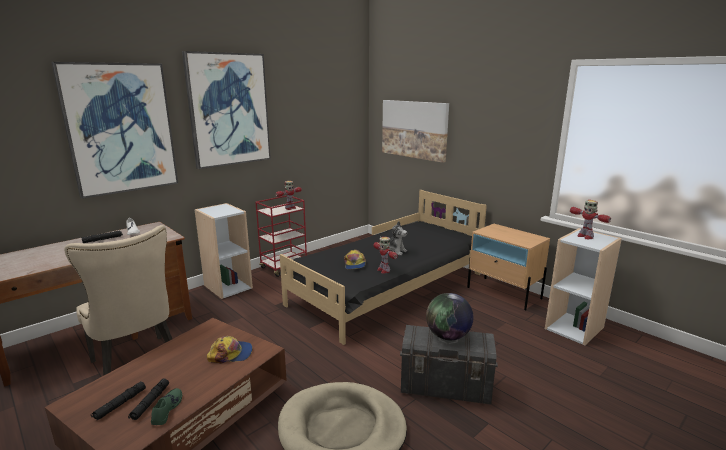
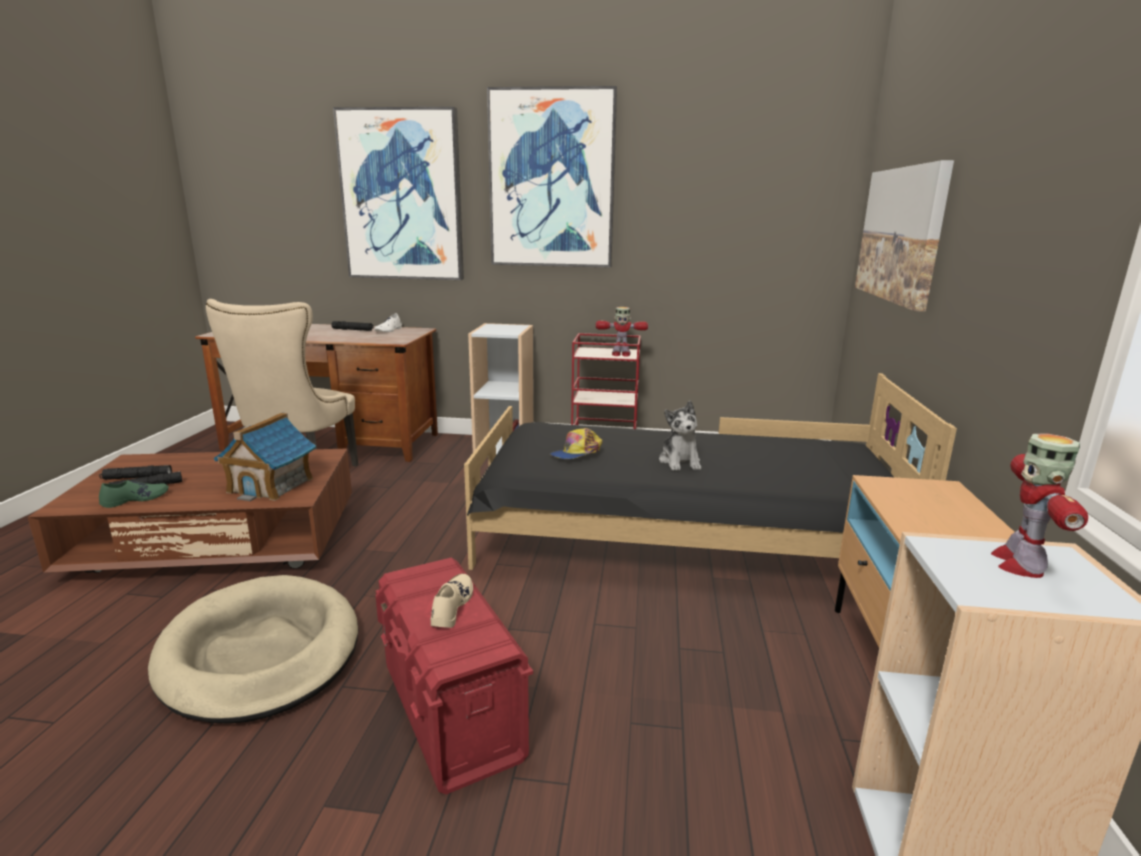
camera: 50 degrees right, 0 degrees up
(231, 354) = (271, 485): cap -> toy house
(383, 270) = (592, 477): toy robot -> none
(445, 387) = (451, 712): grey storage box -> red storage box
(448, 336) = (451, 606): globe -> beige shoe

